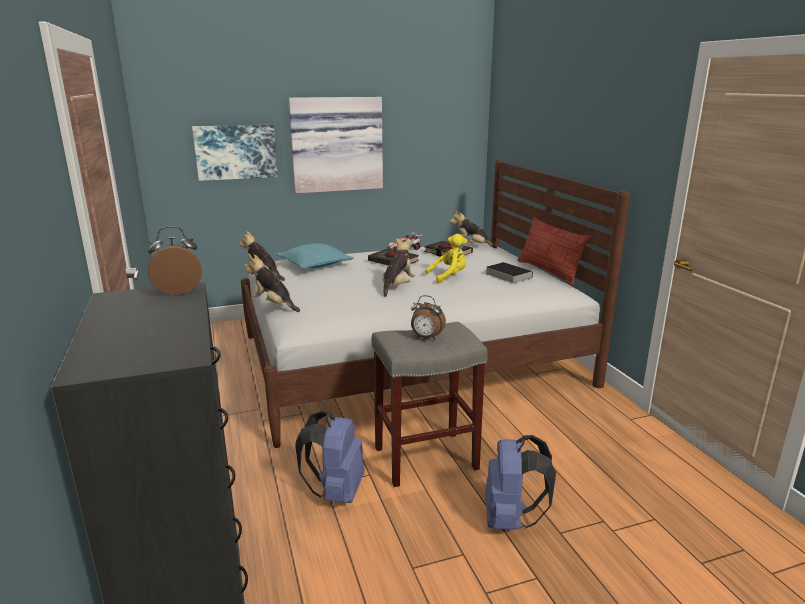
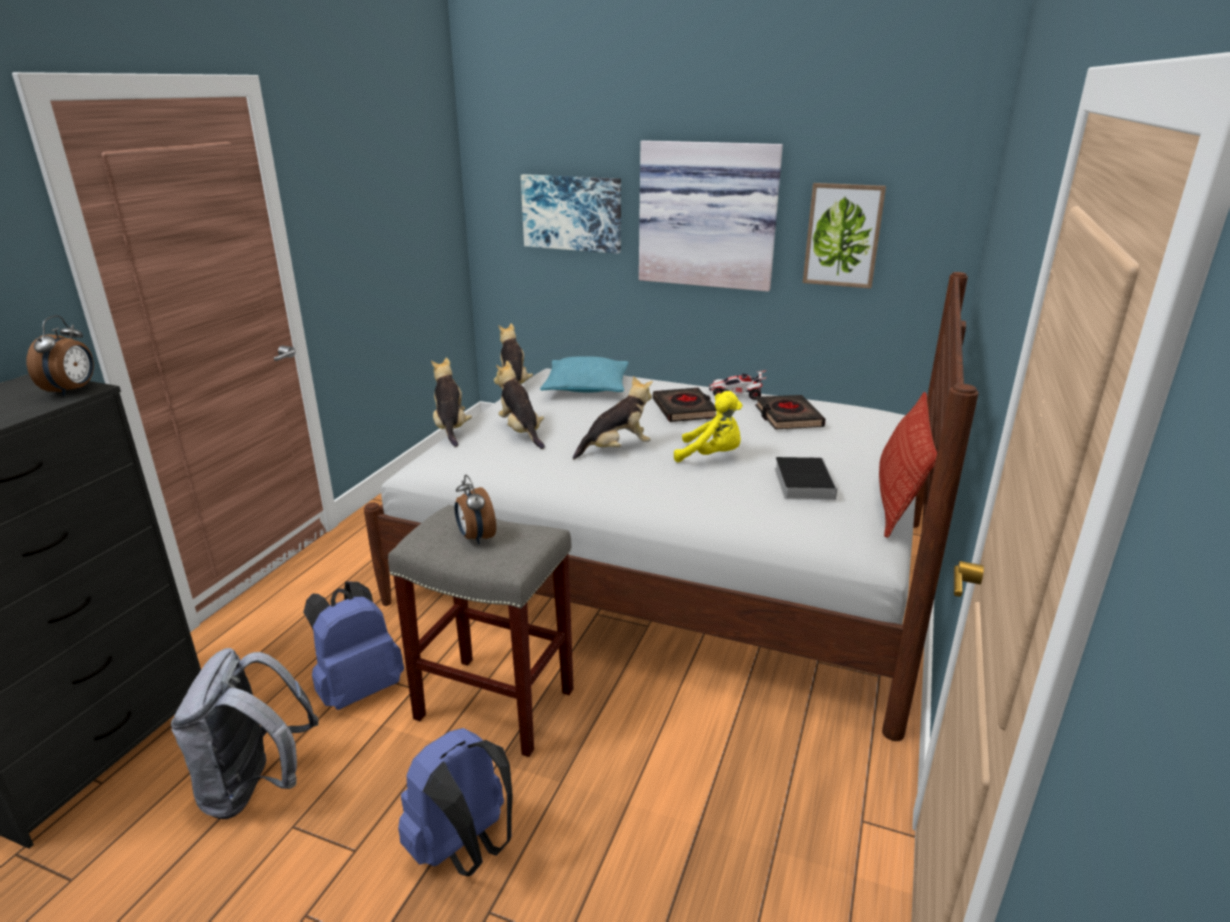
camera: 40 degrees right, 5 degrees up
(178, 291) = (73, 390): alarm clock -> alarm clock turned 75 degrees clockwise
(357, 567) = (256, 786): none -> grey backpack
(418, 149) = (843, 235): none -> picture
(471, 246) = (855, 415): plush toy -> plush toy (521, 432)

